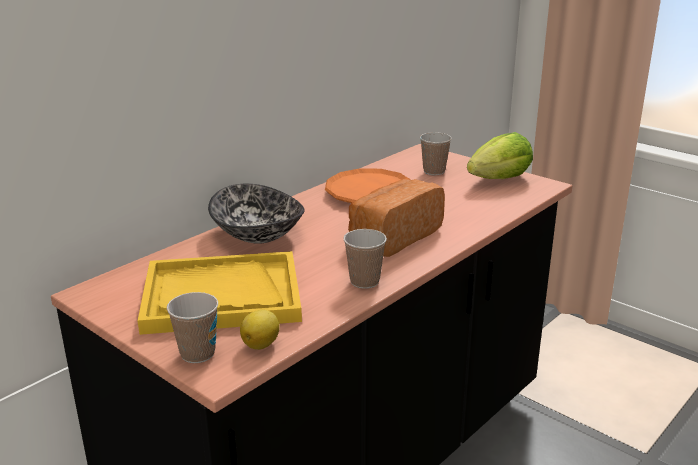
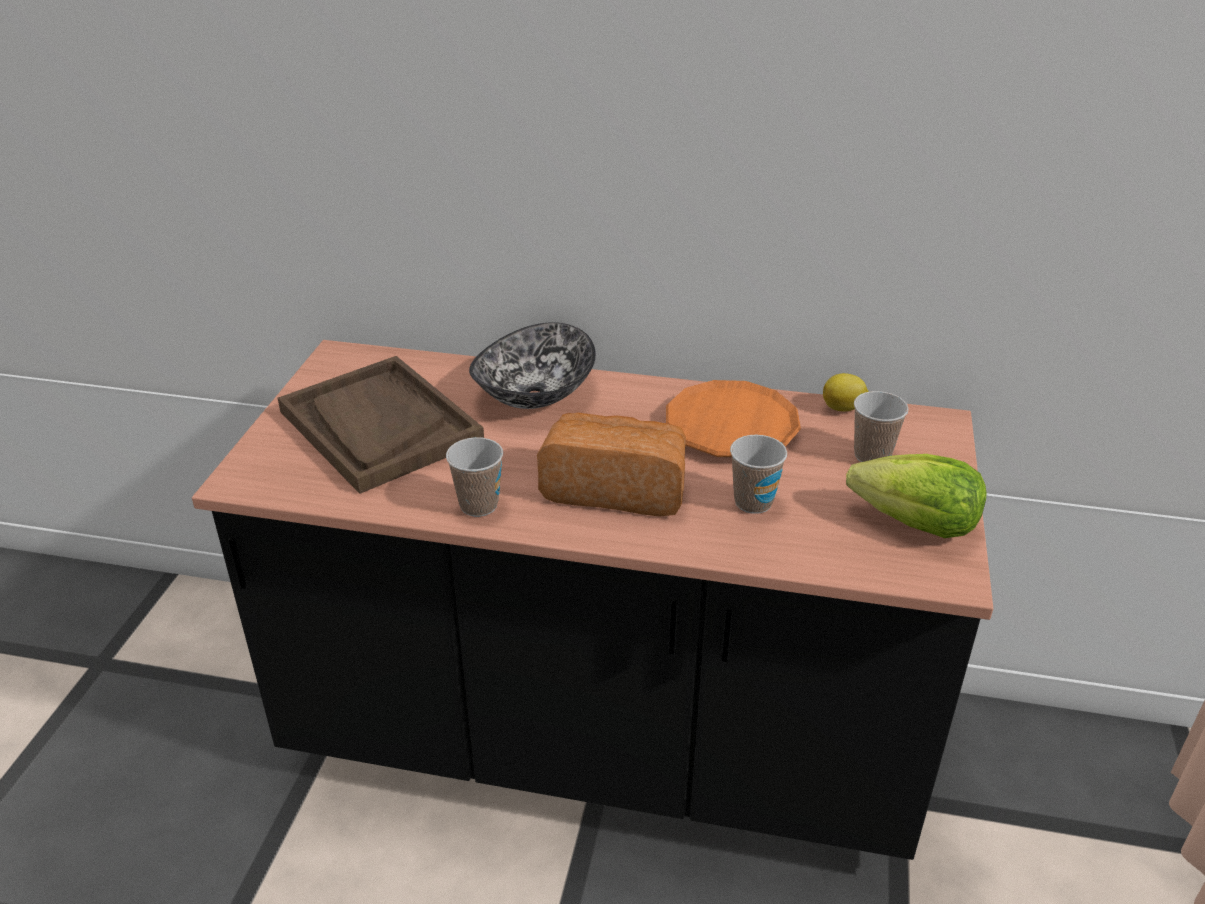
camera: 60 degrees right, 10 degrees up
(197, 354) = (264, 456): cup -> cup (753, 502)
(221, 296) = (379, 426): yellow tray -> brown tray
(261, 344) = (300, 485): lemon -> lemon (843, 408)

